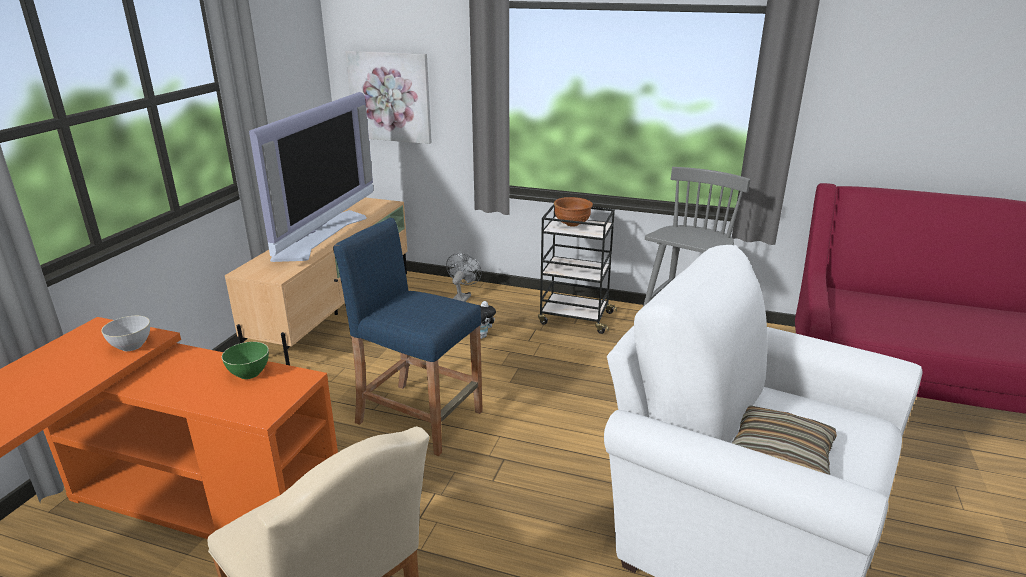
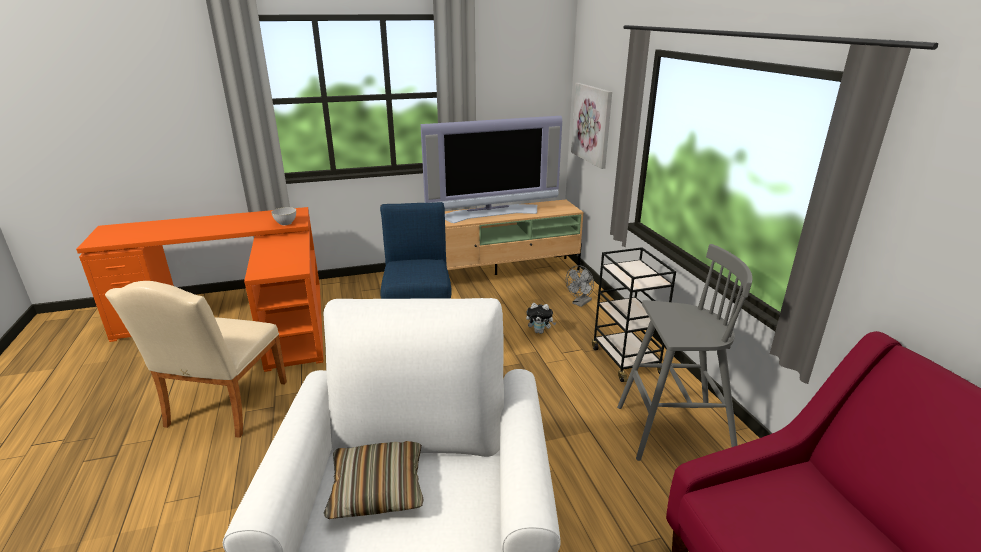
camera: 55 degrees right, 0 degrees up
(249, 373) = (292, 257): green bowl -> none
(462, 297) = (580, 303): grey fan -> grey fan turned 150 degrees clockwise
(572, 224) = (635, 271): brown bowl -> none

